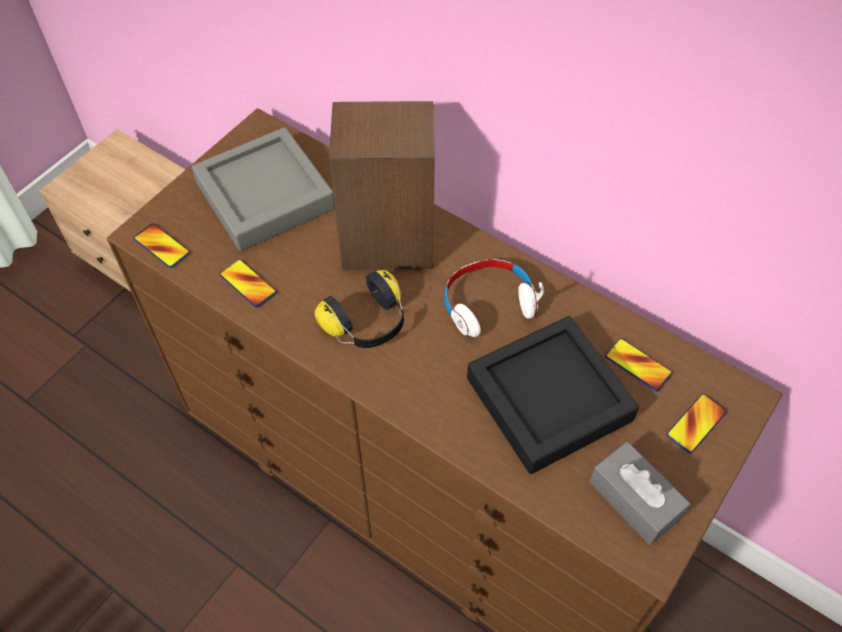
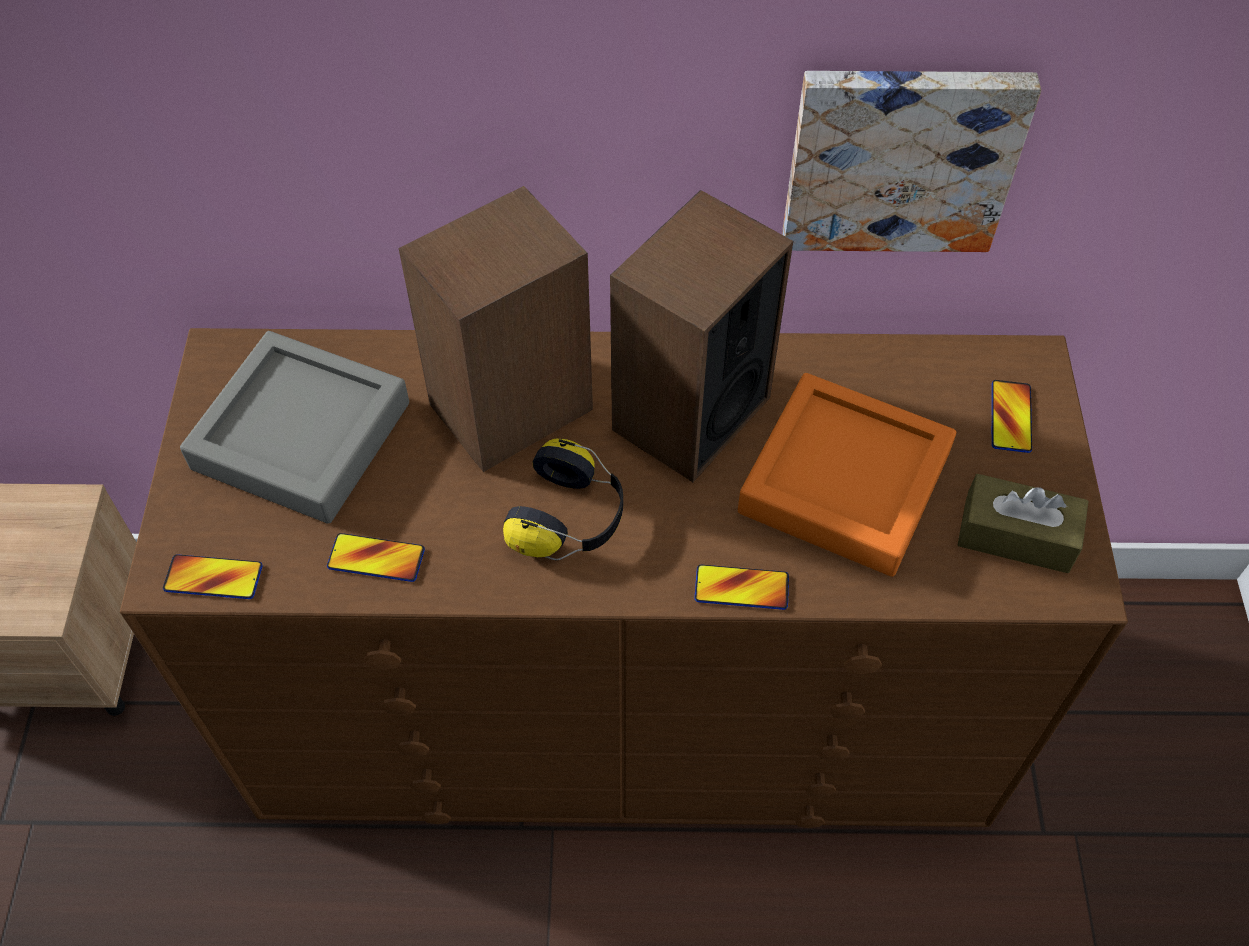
camera: 35 degrees left, 0 degrees up
(488, 303) = (690, 413): white headphones -> speaker
(548, 399) = (844, 482): black tray -> orange tray
(634, 500) = (1016, 536): grey tissue box -> brown tissue box
(638, 365) = (905, 389): phone -> phone (741, 588)
(688, 199) = (900, 157): none -> picture

